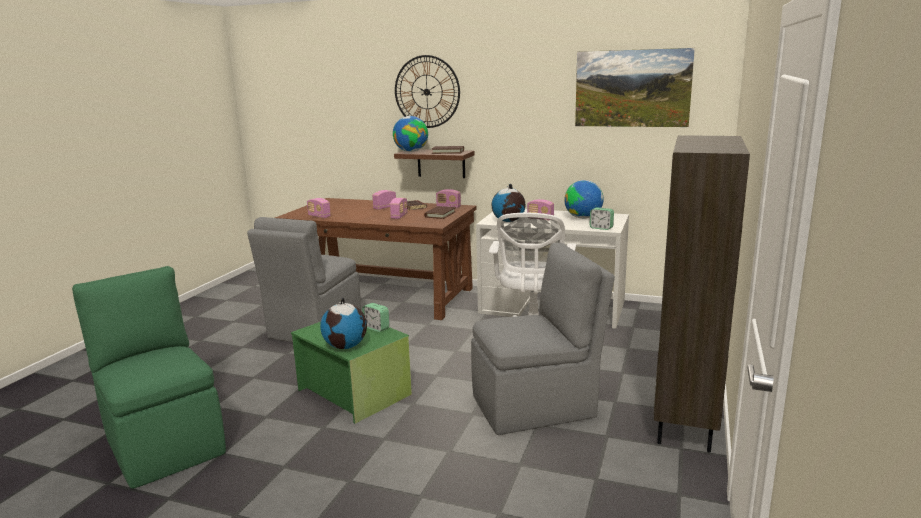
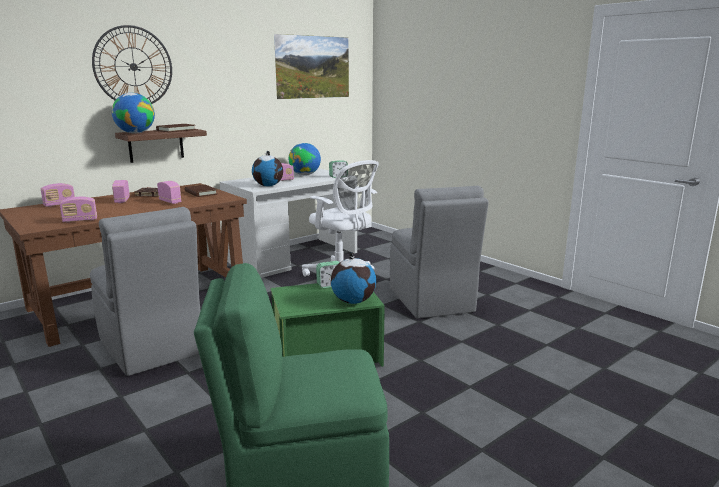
camera: 60 degrees left, 0 degrees up
(448, 207) = (183, 188): radio -> radio (59, 204)
(536, 406) = (431, 301): grey chair -> grey chair turned 150 degrees clockwise
(686, 421) = (490, 273): brown bookcase -> none

